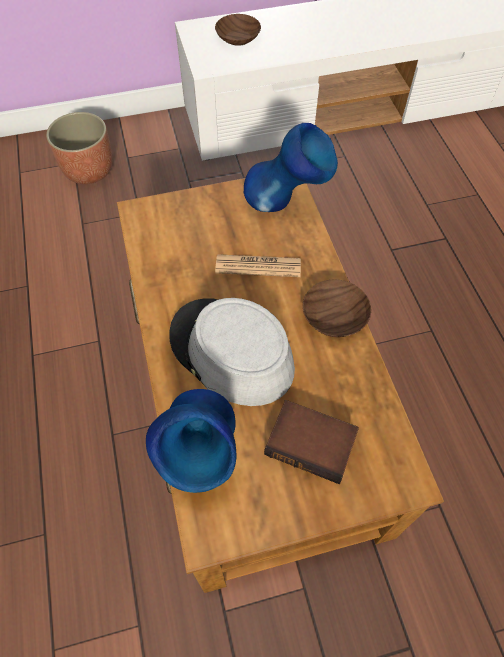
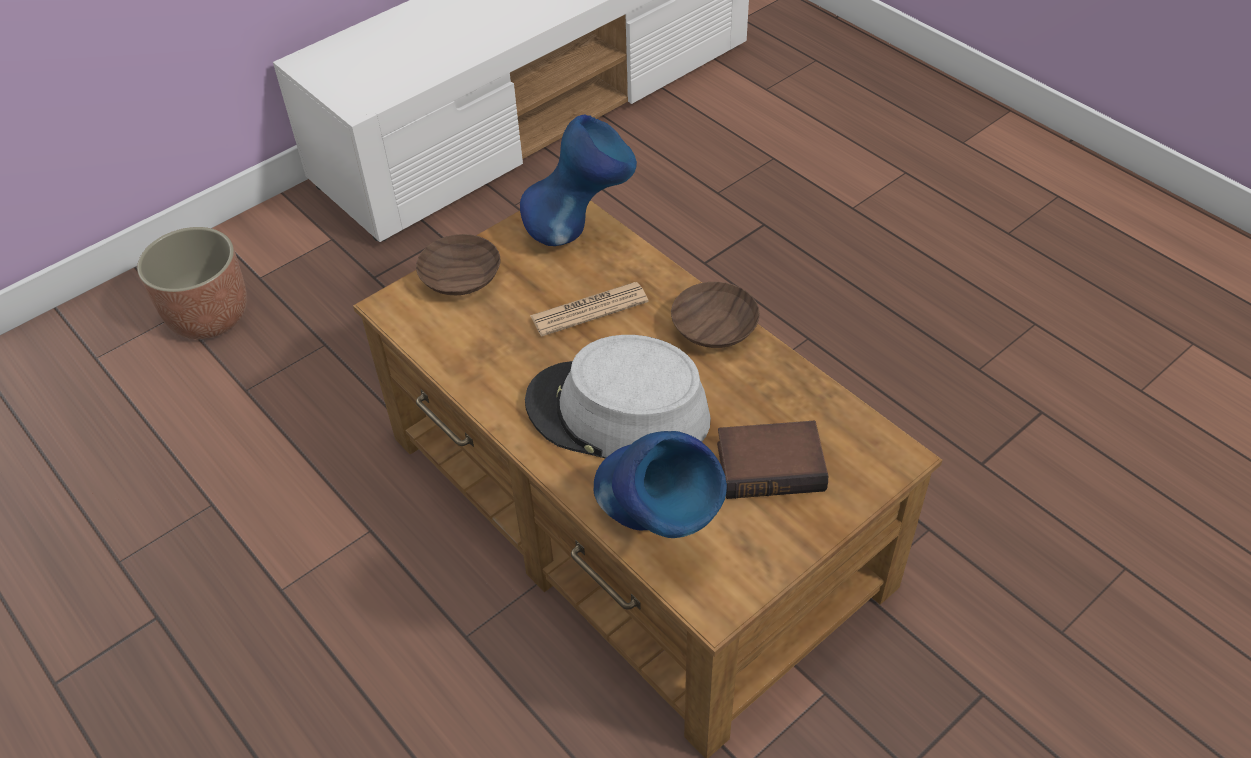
camera: 25 degrees left, 10 degrees down
(237, 38) = (377, 56): brown bowl -> brown bowl (458, 278)

